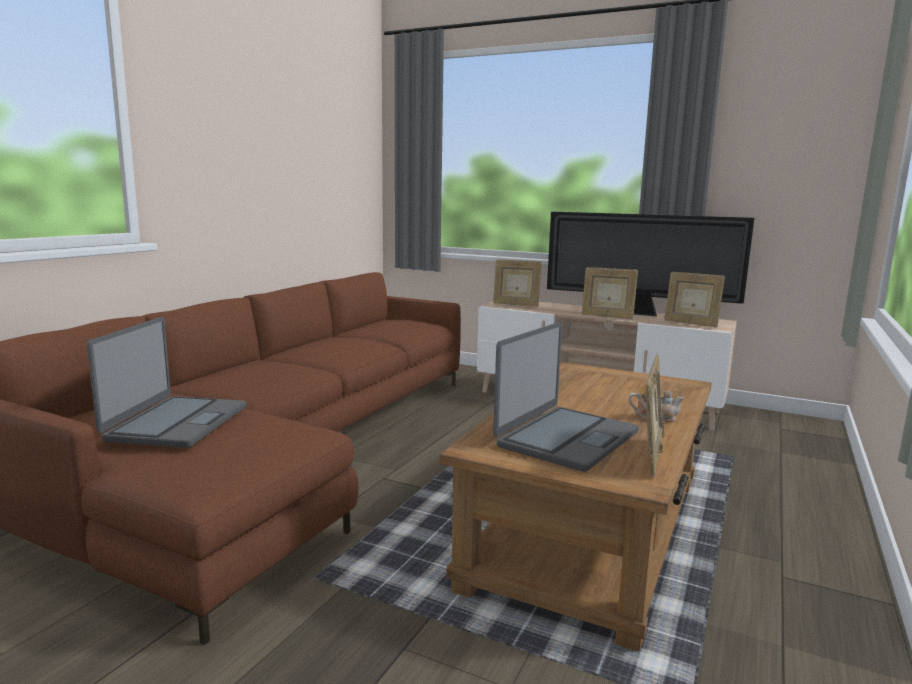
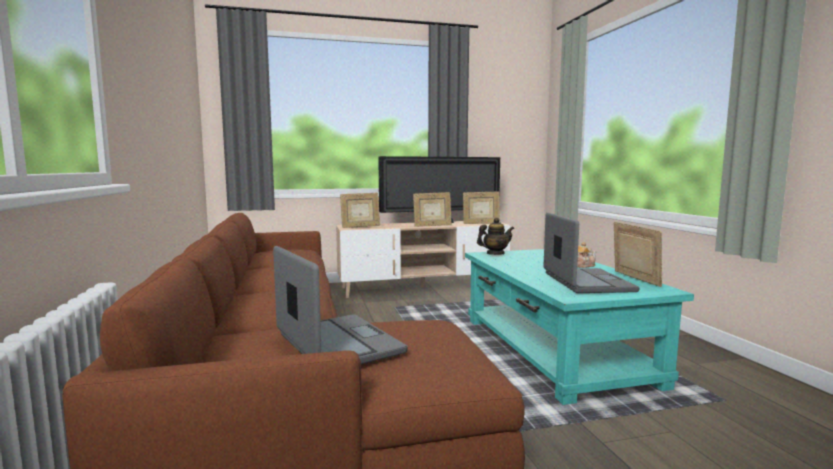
camera: 40 degrees left, 5 degrees down
(589, 531) = (553, 350): brown coffee table -> turquoise coffee table
(591, 372) = (495, 254): none -> teapot

